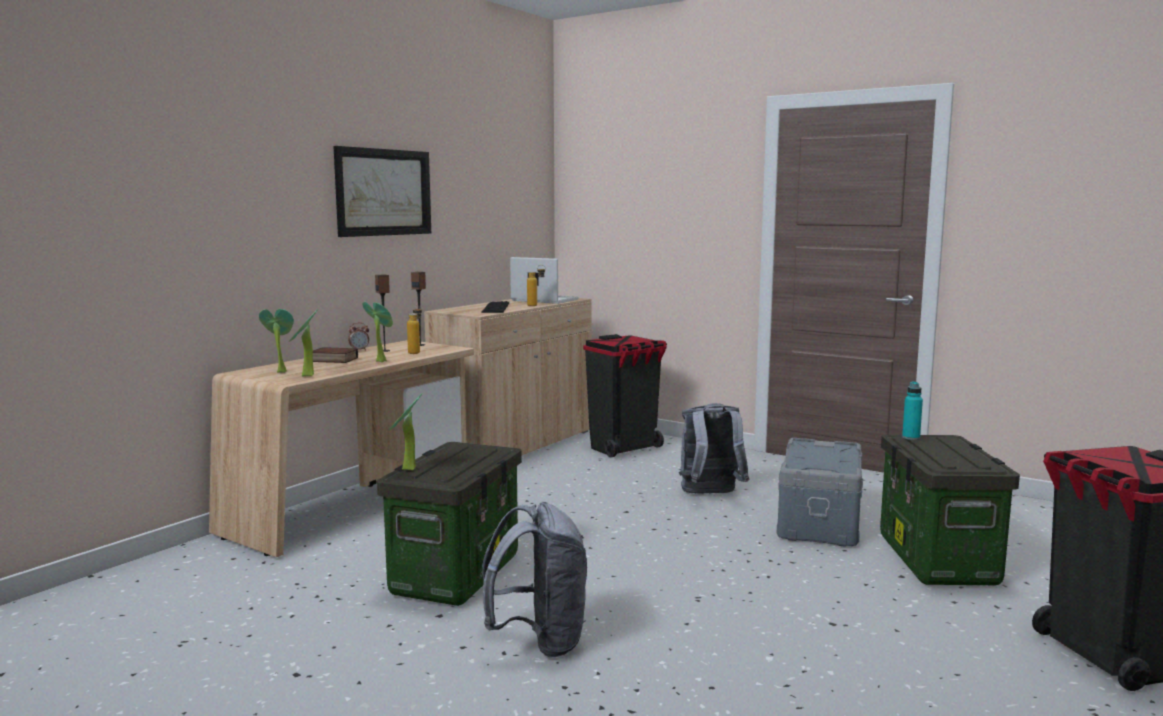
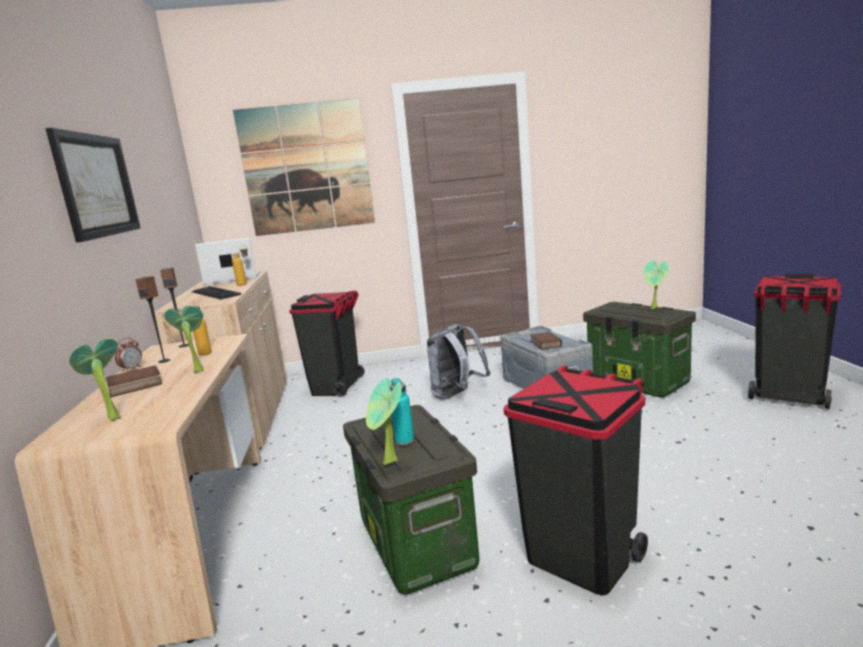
camera: 40 degrees left, 5 degrees up
(306, 376) = (164, 411): potted plant -> potted plant (655, 308)
(539, 641) = (581, 557): grey backpack -> black trash can
(660, 191) = (306, 168): none -> picture
(813, 460) = (544, 344): none -> book
(911, 437) = (604, 309): turquoise bottle -> turquoise bottle (404, 440)

